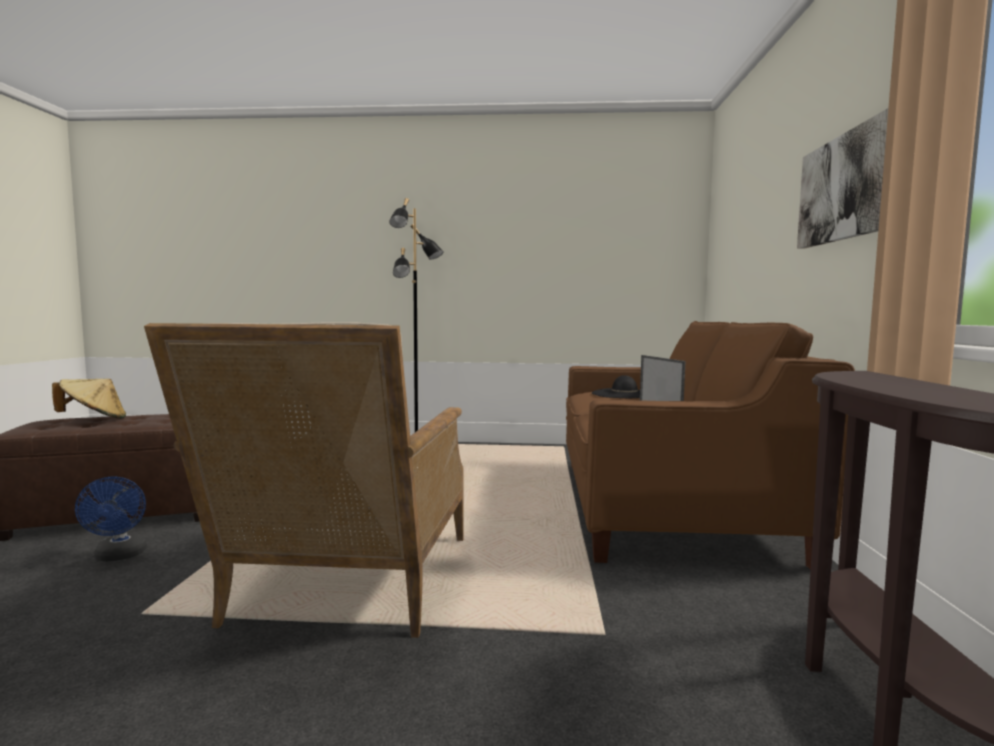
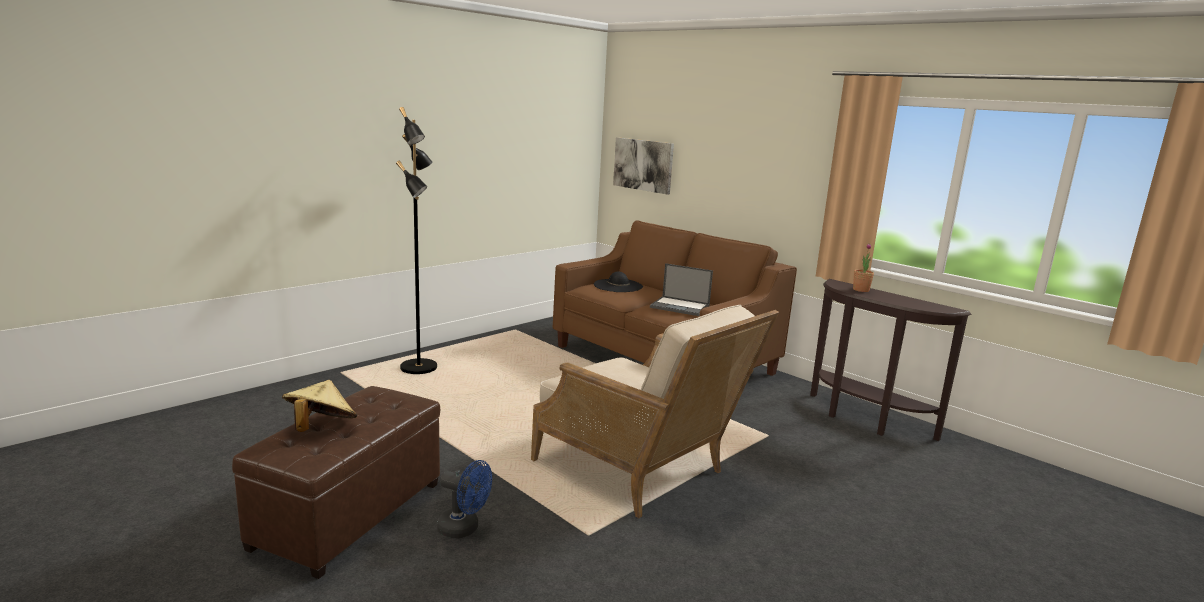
camera: 50 degrees left, 10 degrees up
(844, 188) = (781, 165): picture -> picture (643, 165)
(882, 380) = (861, 290): none -> potted plant

